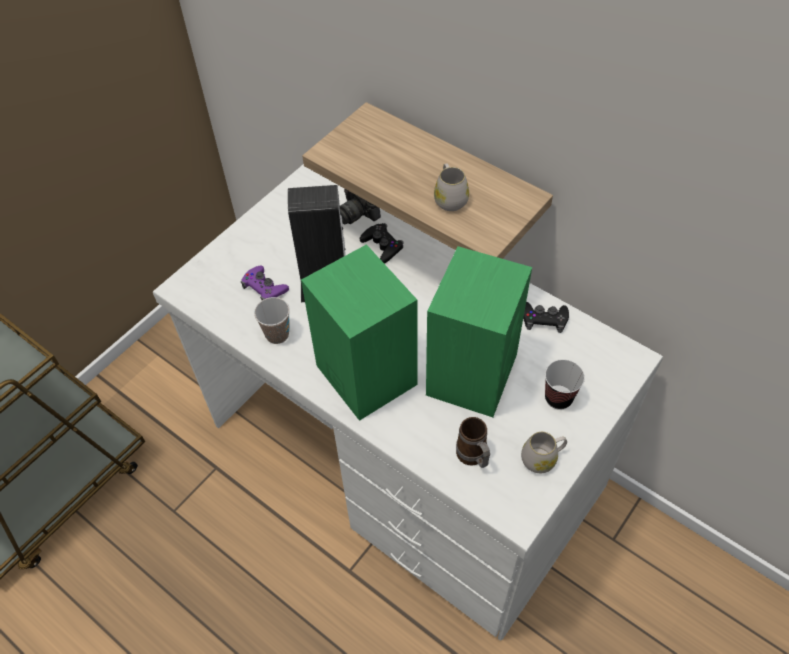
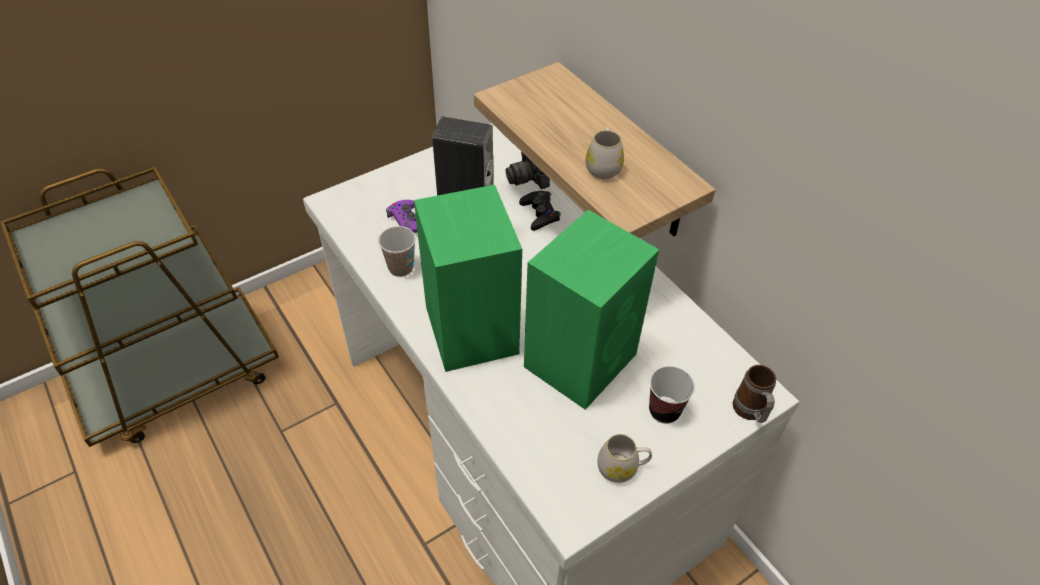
camera: 15 degrees right, 5 degrees down
(473, 458) = (547, 444): mug -> mug (750, 413)
(544, 319) = (680, 327): black game controller -> none

